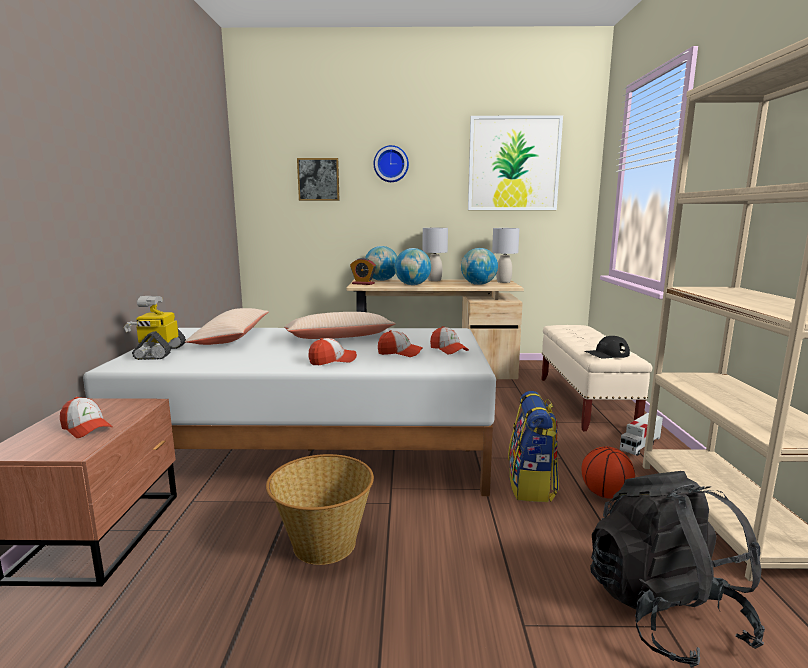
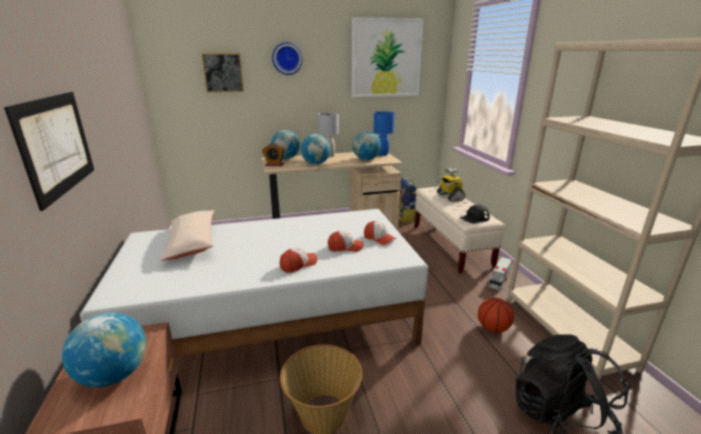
camera: 15 degrees left, 10 degrees up
(86, 428) = (114, 375): cap -> globe
(99, 201) = (56, 145): none -> picture
(159, 352) = (137, 272): toy robot -> toy robot (449, 196)
(339, 337) = (285, 232): beige pillow -> none
(503, 282) = (382, 154): grey table lamp -> blue table lamp
(532, 486) = (445, 329): backpack -> backpack (405, 217)

